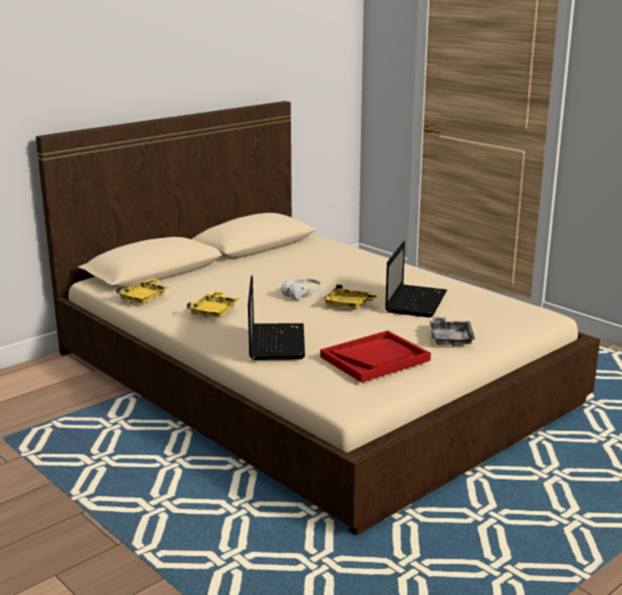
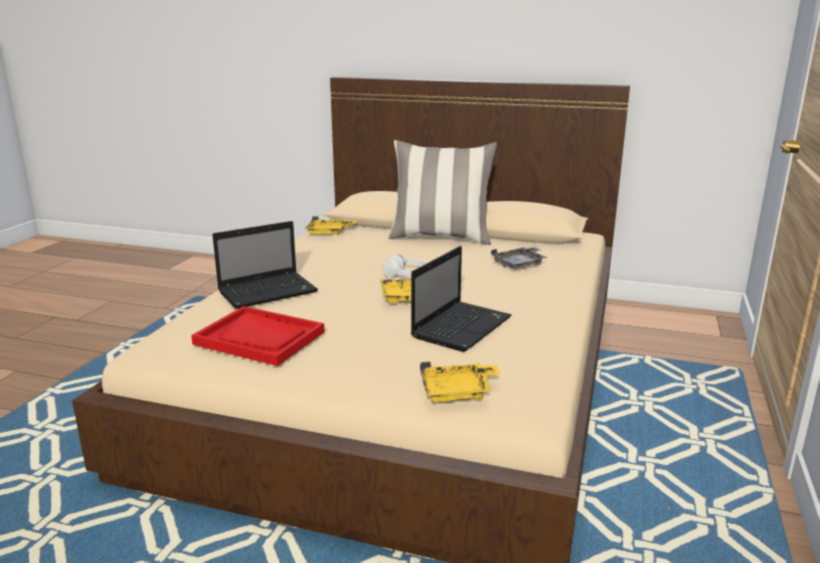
camera: 60 degrees right, 0 degrees up
(214, 311) = (324, 257): yellow tray -> yellow tray (457, 392)
(227, 266) = (441, 237): none -> pillow
(416, 301) = (462, 326): laptop -> laptop turned 45 degrees counterclockwise
(450, 339) = (365, 366): grey tray -> grey tray (520, 265)

